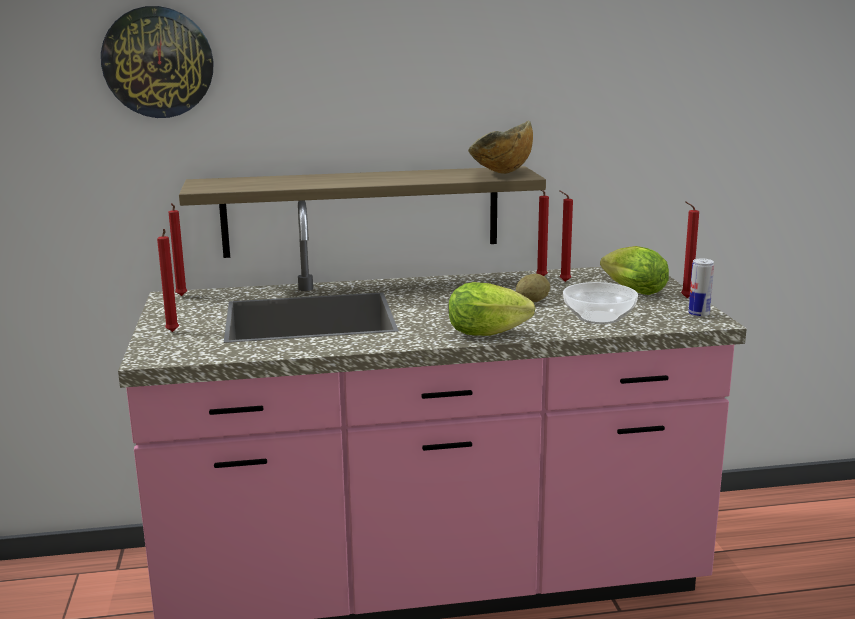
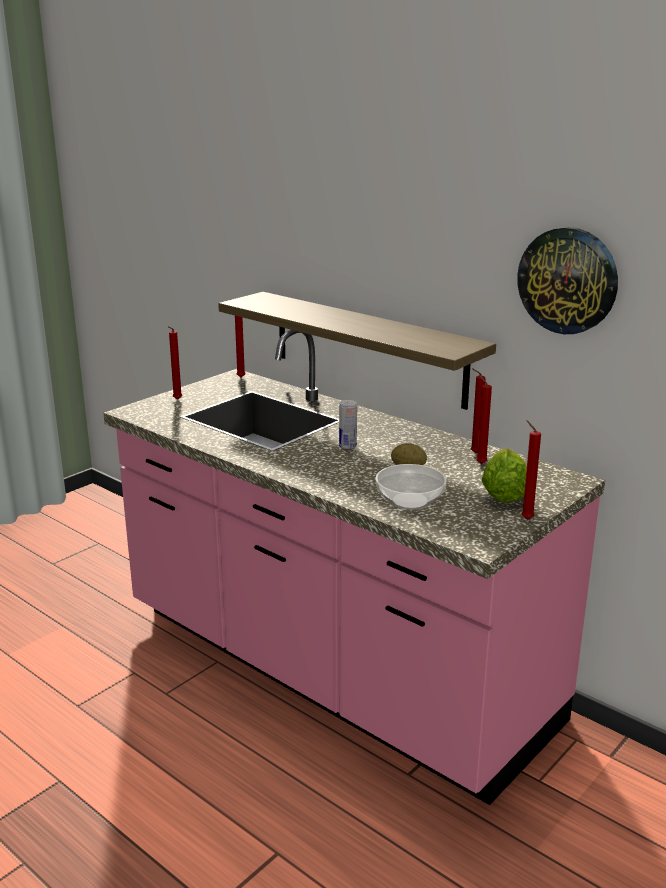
camera: 50 degrees right, 5 degrees up
(158, 62) = (251, 200): wall clock -> wall clock (567, 280)
(491, 333) = (312, 478): lettuce -> none
(500, 174) = (441, 345): bowl -> none
(699, 314) = (489, 535): can -> can (347, 446)

